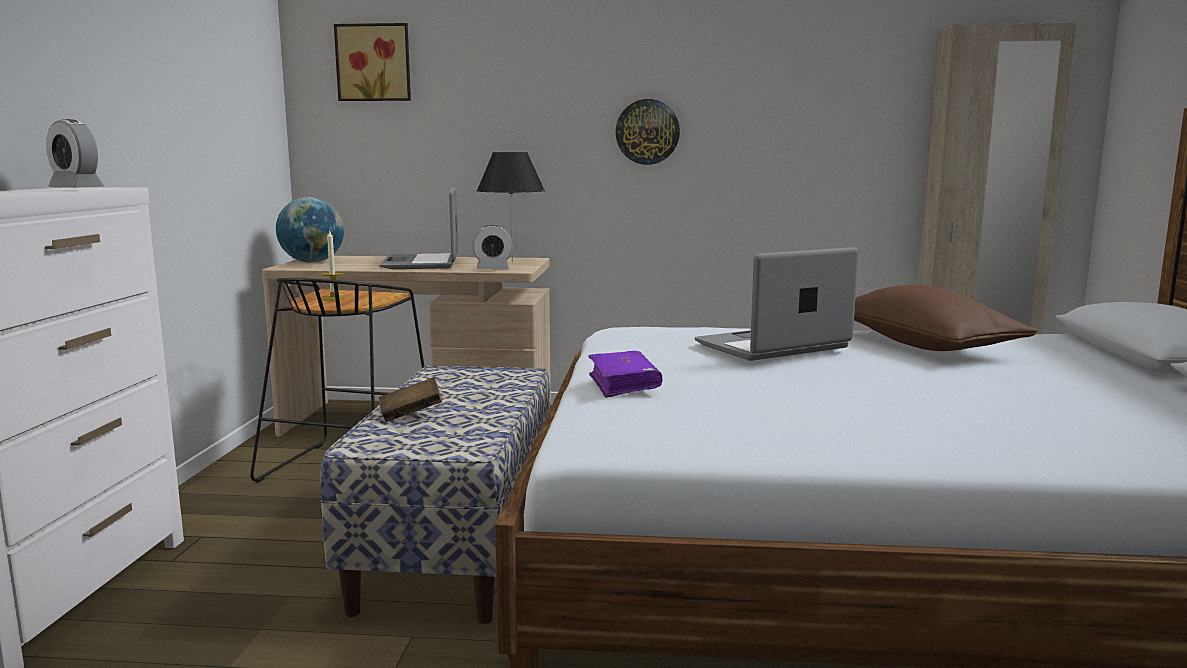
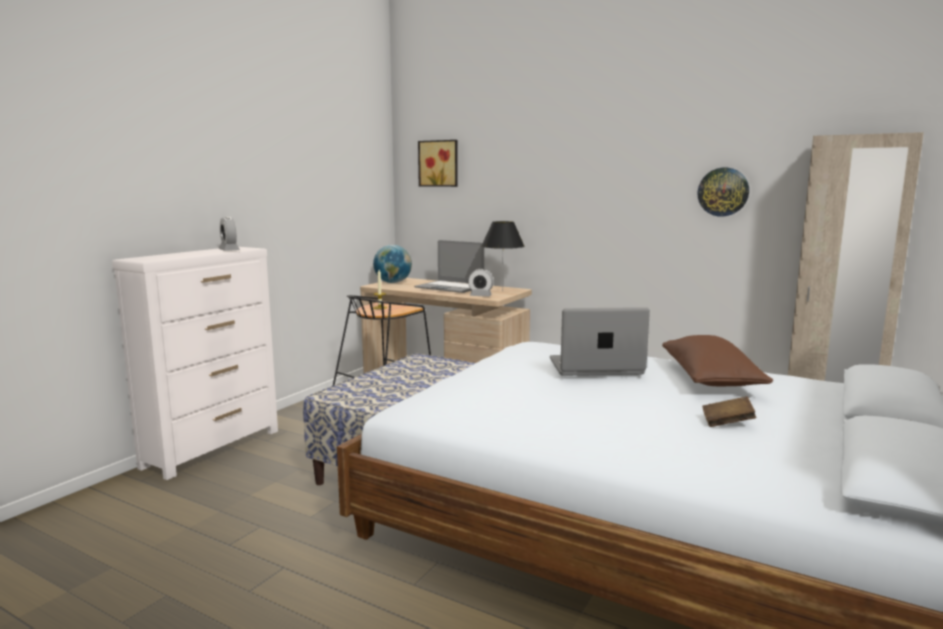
camera: 25 degrees right, 0 degrees up
(410, 415) = (370, 381): brown book -> brown book (727, 423)
(422, 263) = (449, 288): laptop -> laptop turned 75 degrees counterclockwise
(623, 384) = (467, 381): purple book -> none
(647, 132) = (598, 209): wall clock -> wall clock (723, 192)

